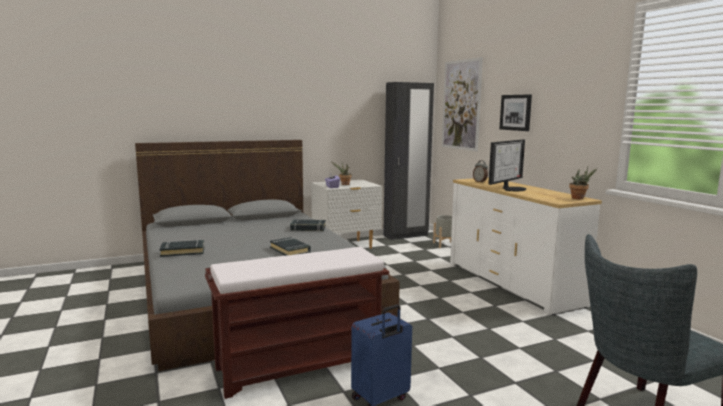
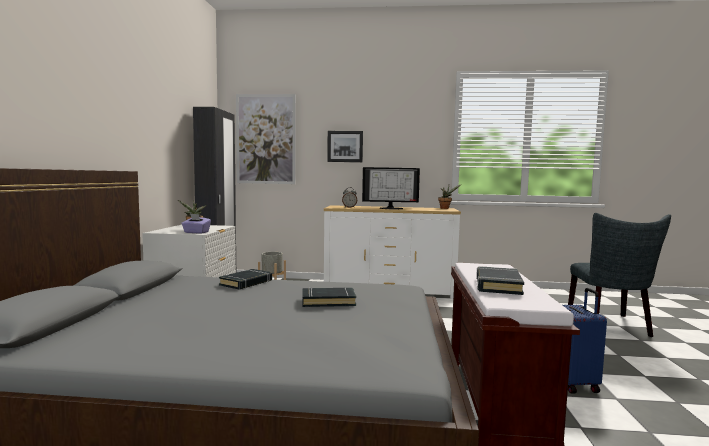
camera: 60 degrees left, 5 degrees down
(183, 251) = (237, 349): black book -> black book (497, 285)
(512, 189) = (391, 208): monitor -> monitor turned 105 degrees clockwise

